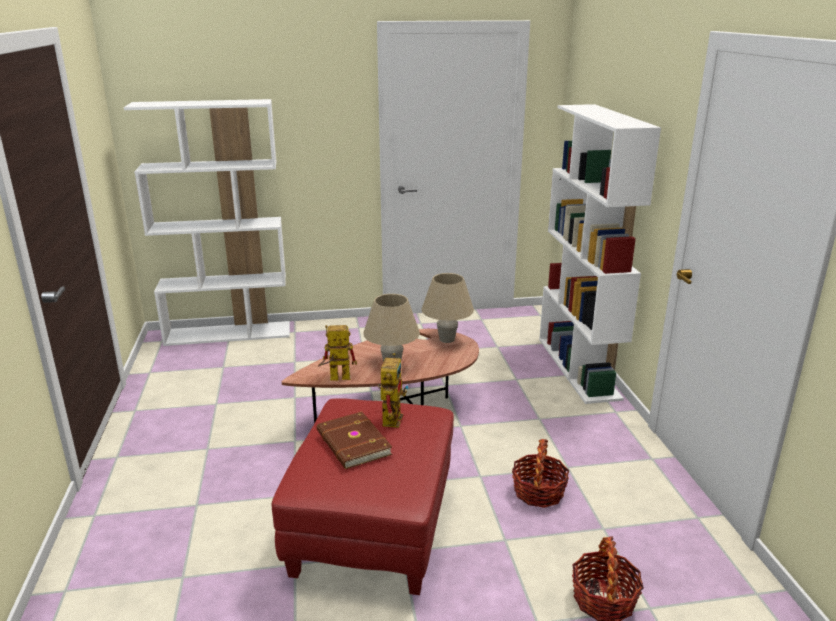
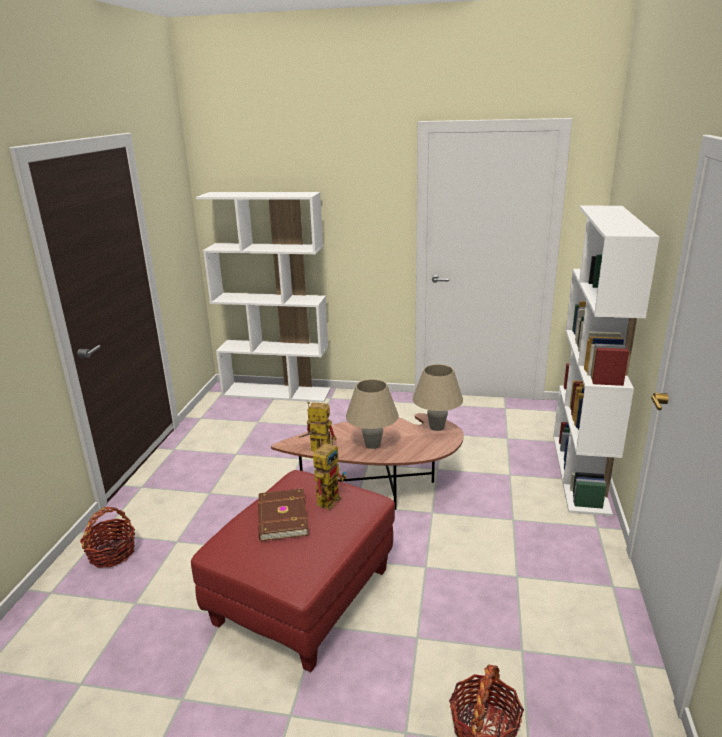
camera: 20 degrees right, 0 degrees up
(538, 492) = (474, 596): basket -> basket (112, 553)

